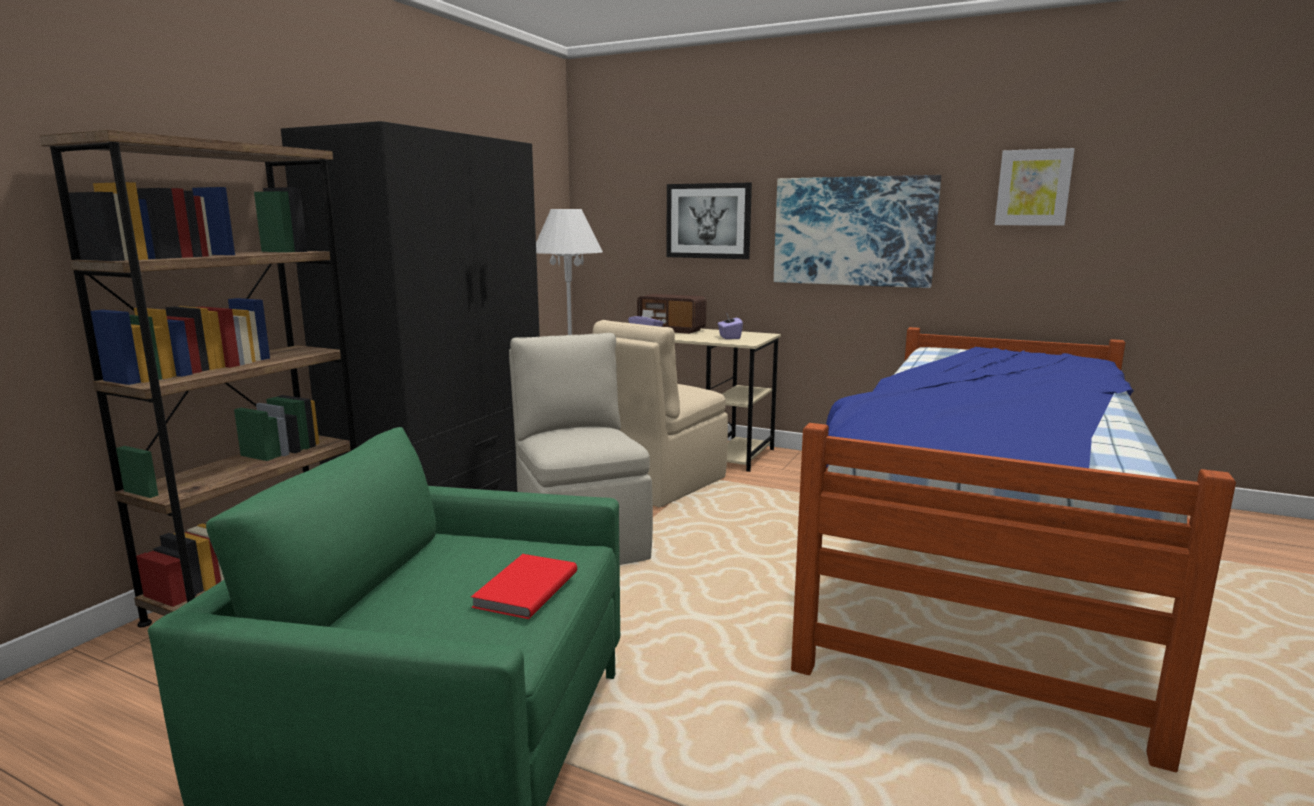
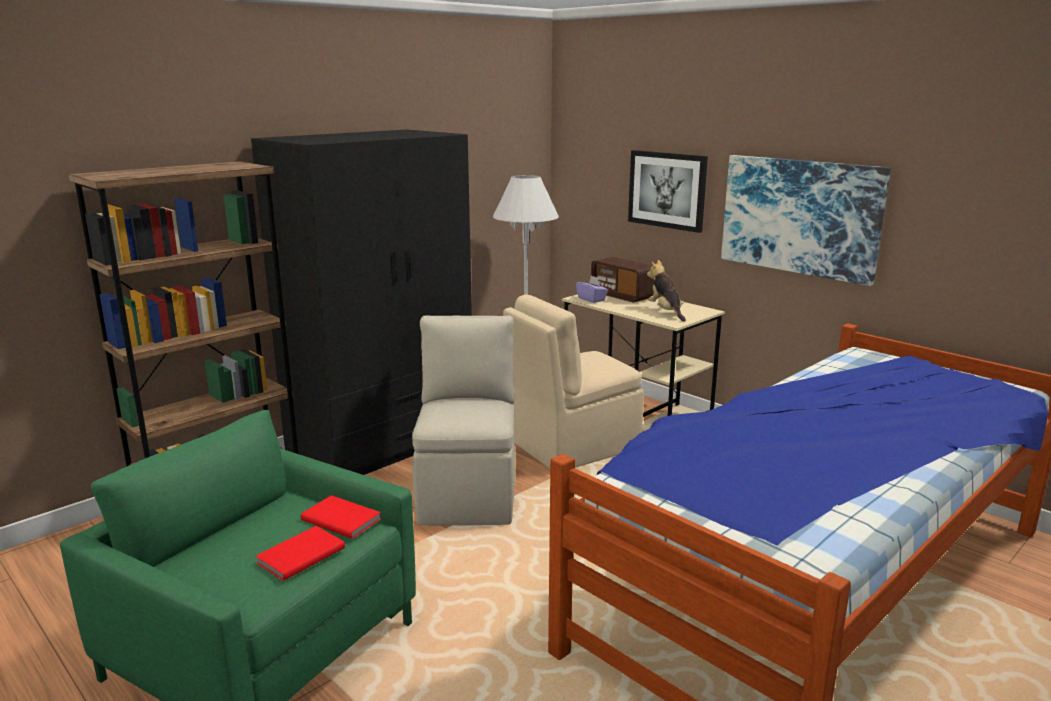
camera: 20 degrees right, 5 degrees up
(541, 545) = (341, 518): none -> red book
(729, 337) = (666, 312): purple tissue box -> plush toy
(1033, 187) = (987, 191): picture -> none

